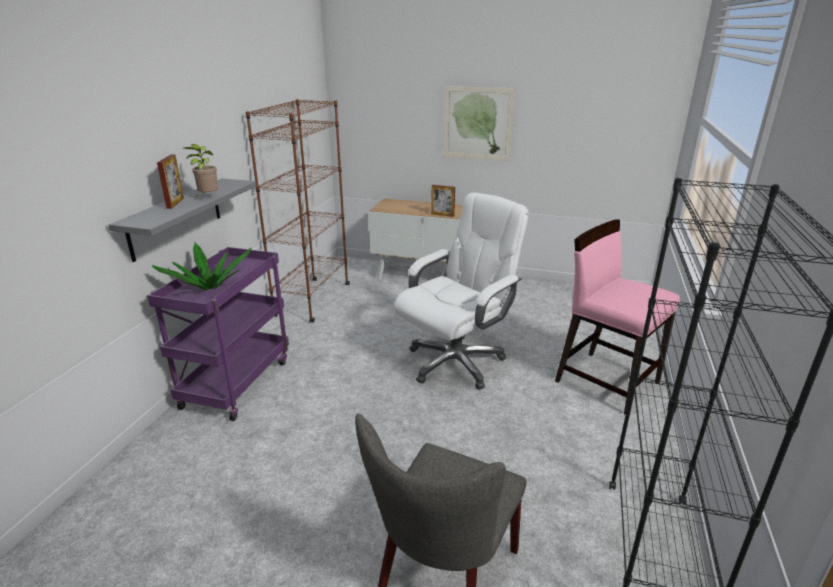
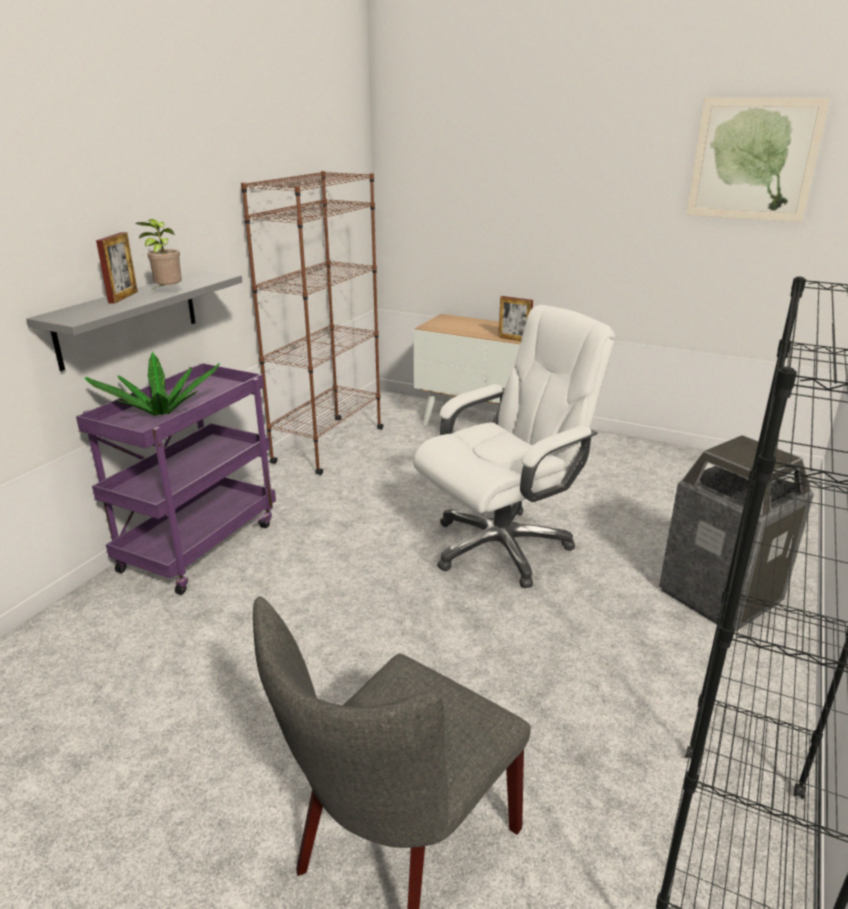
camera: 10 degrees right, 0 degrees up
(477, 123) = (574, 211): picture -> picture (753, 160)
(606, 381) = (720, 596): pink chair -> trash can

